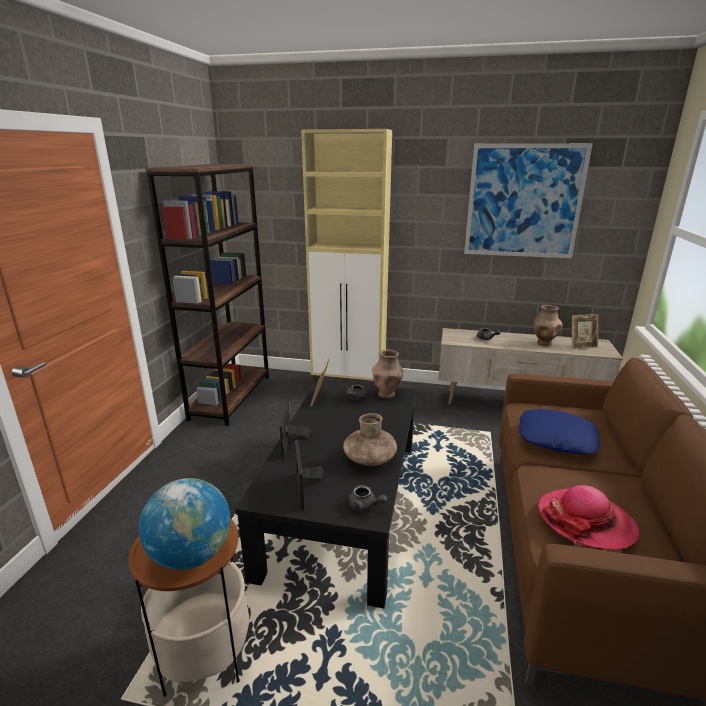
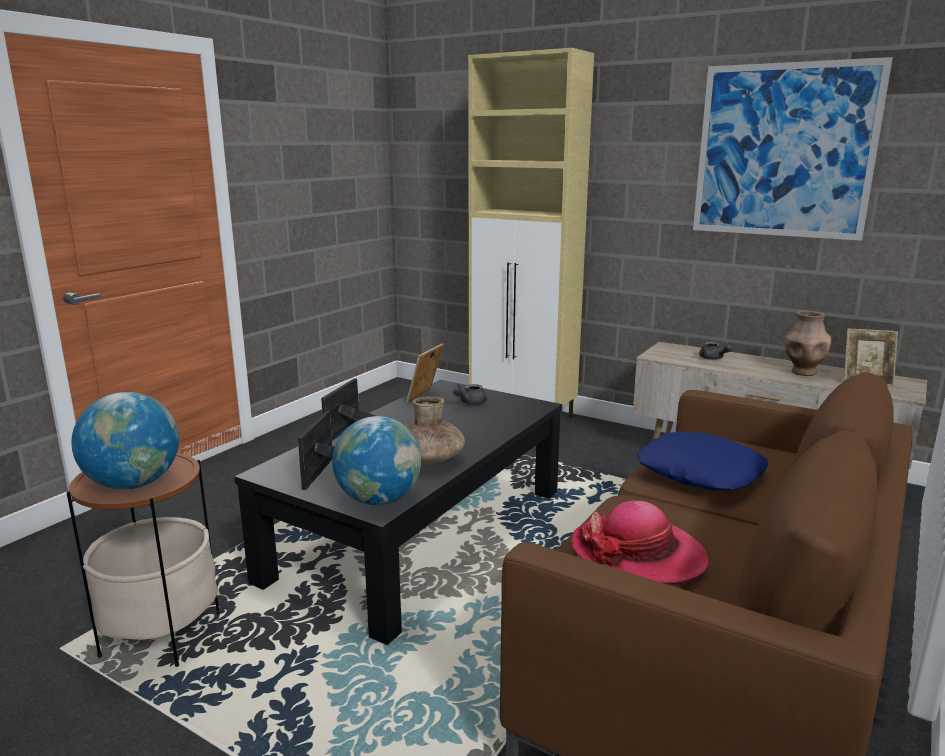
camera: 20 degrees right, 5 degrees down
(231, 397) = (363, 407): brown bookcase -> none
(365, 506) = (379, 499): grey teapot -> globe
(387, 394) = (515, 404): brown vase -> none

